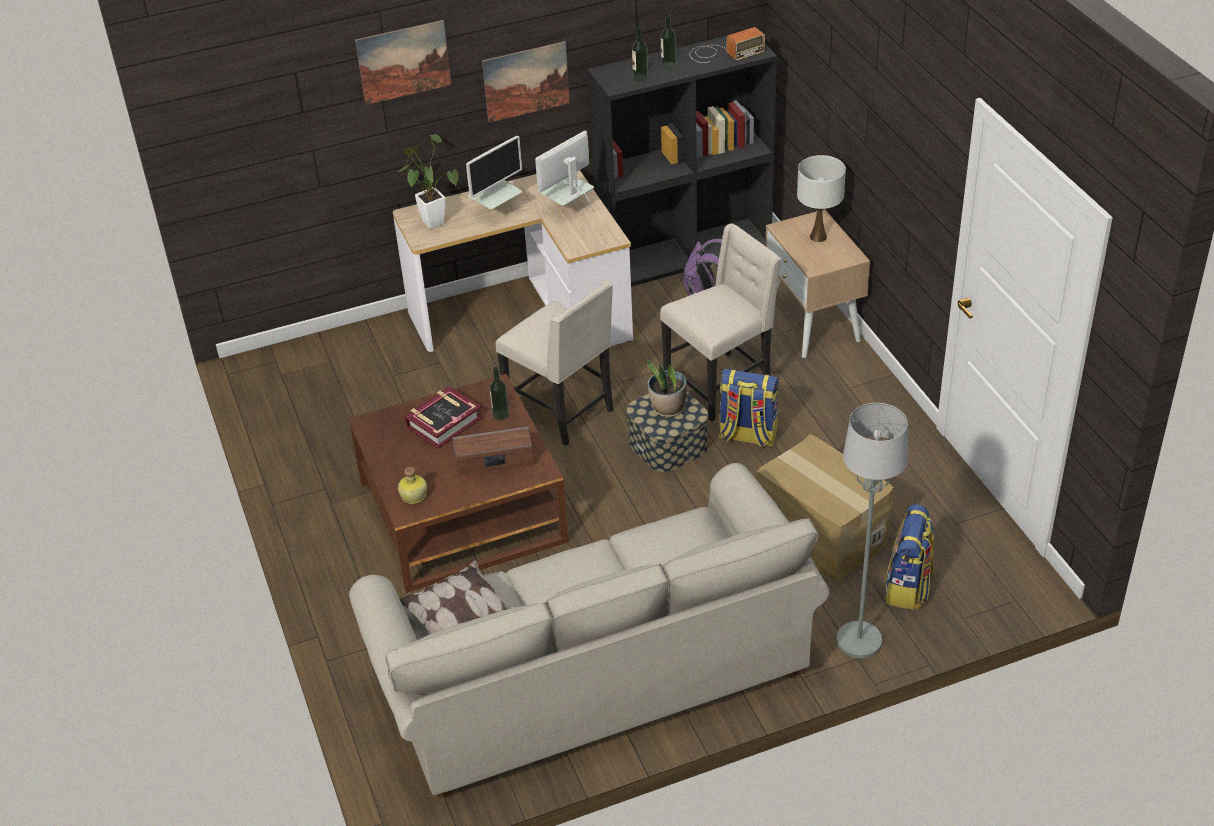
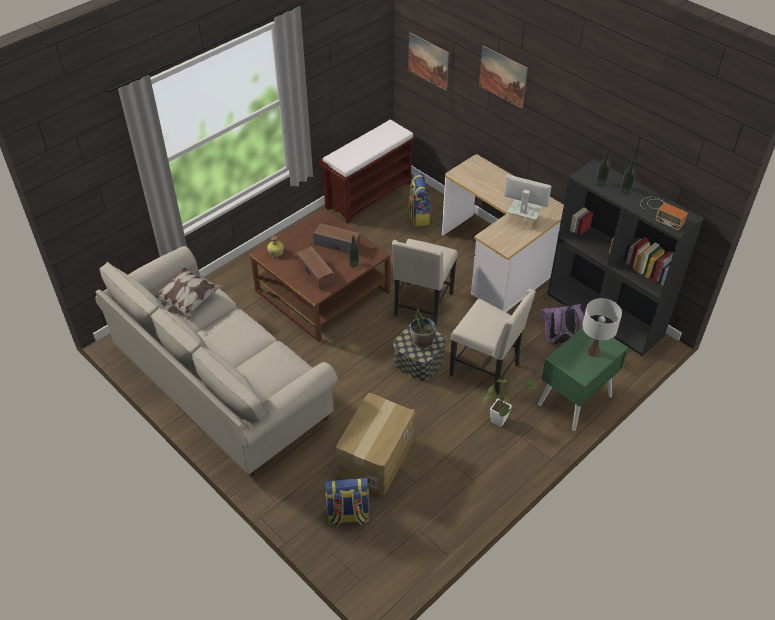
camera: 65 degrees right, 5 degrees up
(277, 404) = (369, 194): none -> brown bench
(431, 220) = (476, 171): potted plant -> potted plant (500, 418)
(444, 422) = (337, 244): book -> speaker
(496, 212) = (500, 193): monitor -> none
(526, 81) = (561, 139): picture -> picture (428, 61)
(747, 435) = (446, 396): backpack -> backpack (418, 216)
(813, 324) = (575, 400): beige nightstand -> green nightstand
(859, 641) = (292, 500): grey floor lamp -> none

